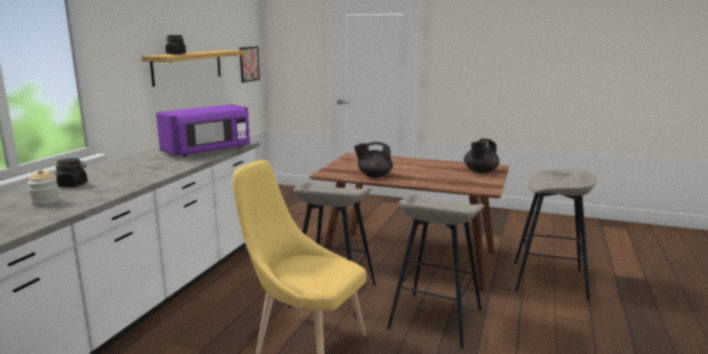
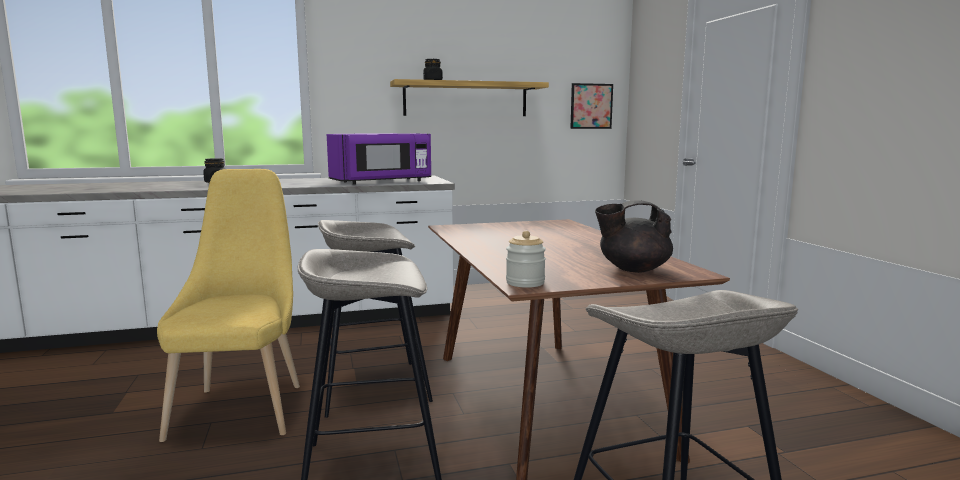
camera: 55 degrees right, 5 degrees down
(45, 202) = (161, 185): jar -> jar (525, 283)
(208, 151) = (382, 182): purple microwave -> purple microwave turned 45 degrees counterclockwise
(374, 176) = (480, 239): black teapot -> none

